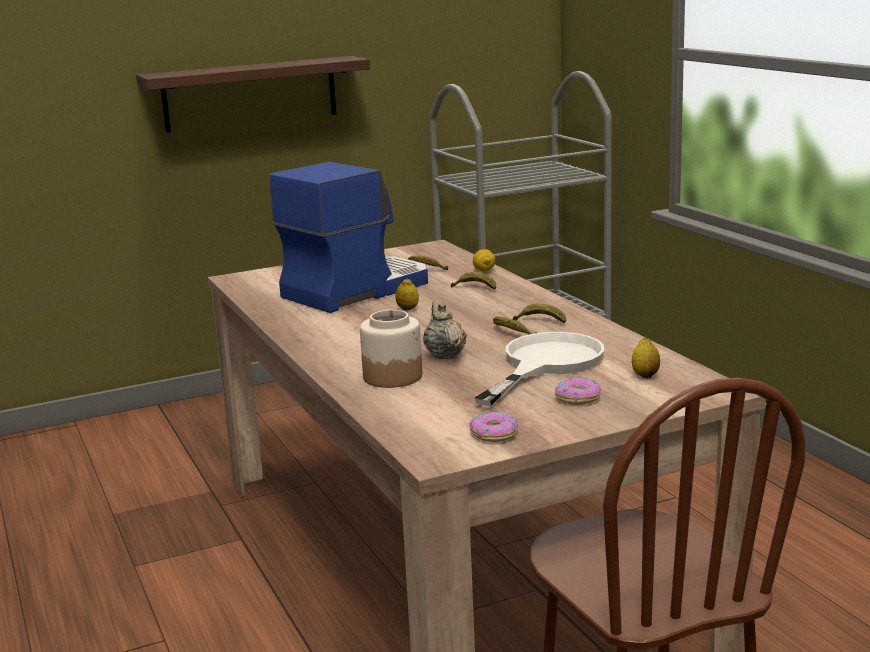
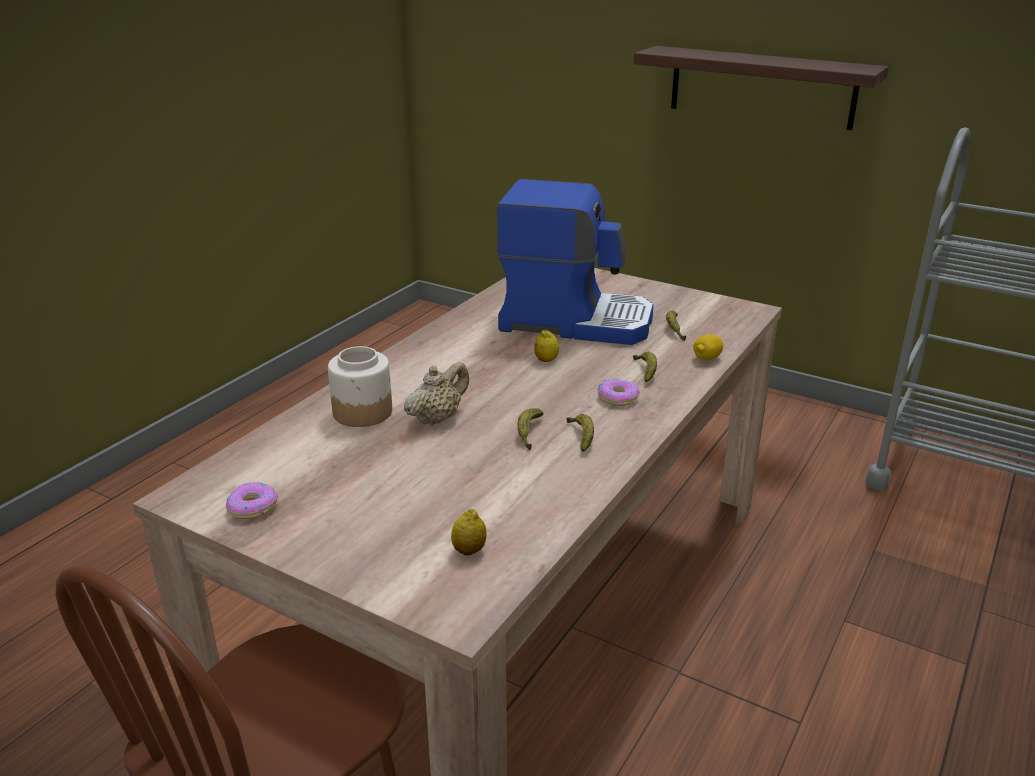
camera: 55 degrees right, 10 degrees up
(545, 364) = (455, 478): white frying pan -> none
(578, 398) = (374, 526): donut -> donut (617, 398)

